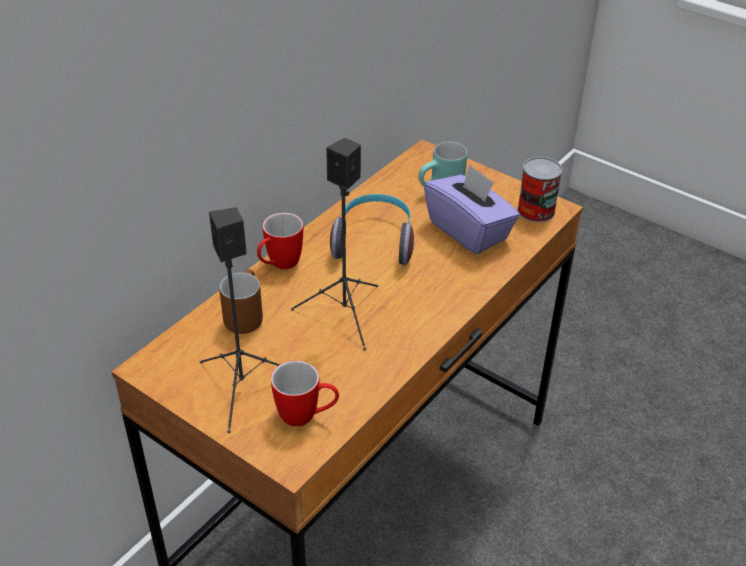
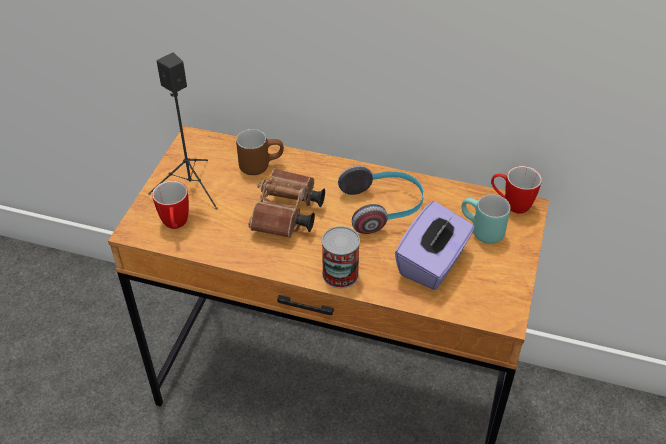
camera: 70 degrees right, 5 degrees up
(279, 265) = (323, 165): mug -> mug (511, 204)
(345, 315) = (287, 216): black speaker -> brown binoculars
(536, 211) = (492, 304): can -> can (340, 274)

